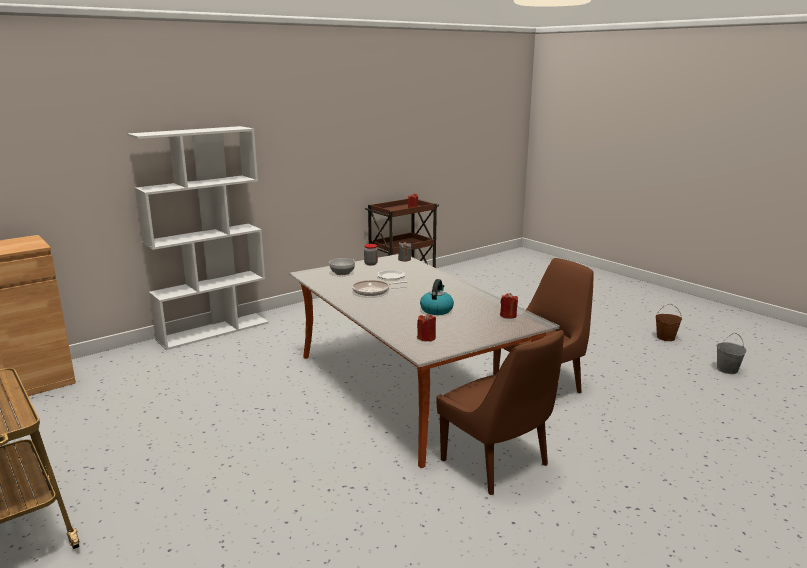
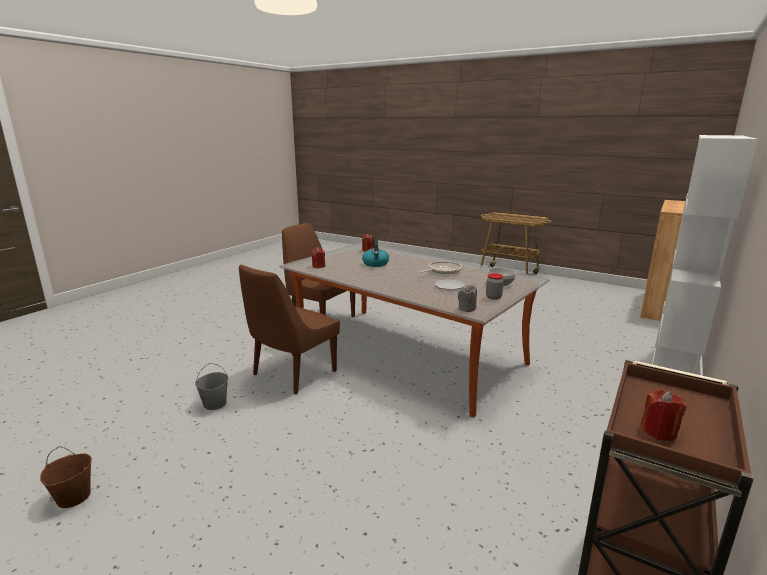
camera: 160 degrees right, 0 degrees up
(727, 370) = (52, 437): grey bucket -> grey bucket (215, 404)

